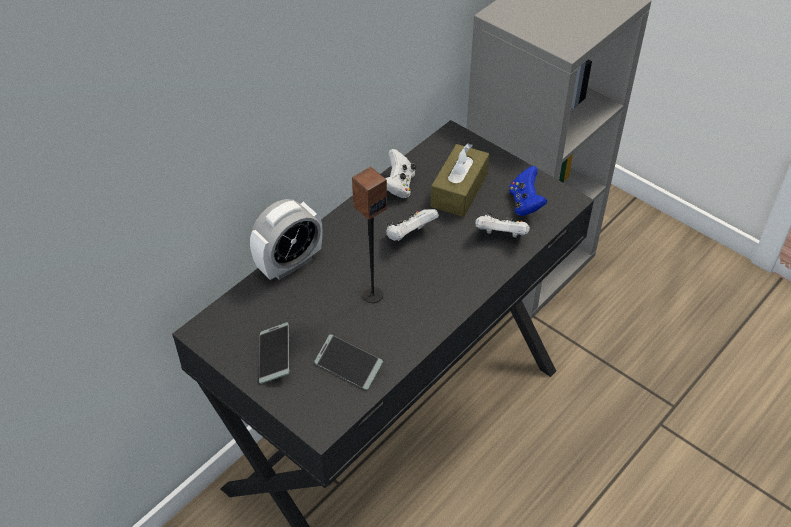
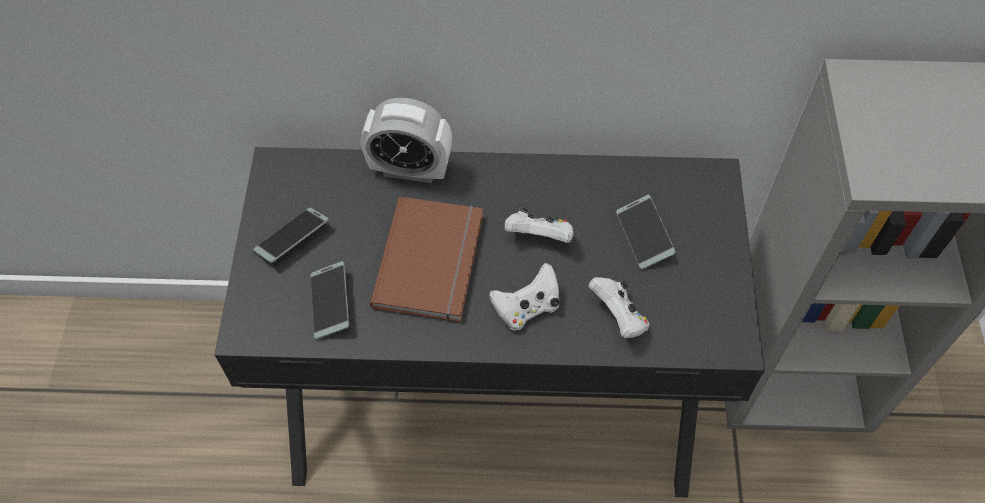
camera: 50 degrees right, 10 degrees up
(372, 294) = (433, 261): speaker -> brown book
(399, 185) = (596, 181): white game controller -> white game controller (527, 308)
(459, 190) = (644, 236): brown tissue box -> phone
(525, 203) = (689, 307): blue game controller -> none

